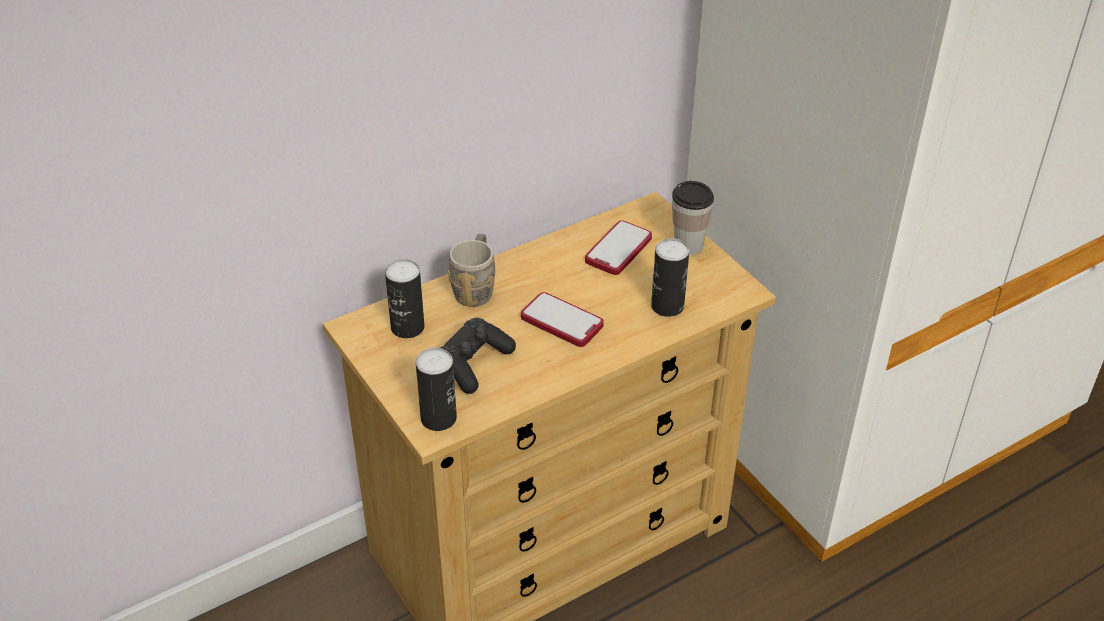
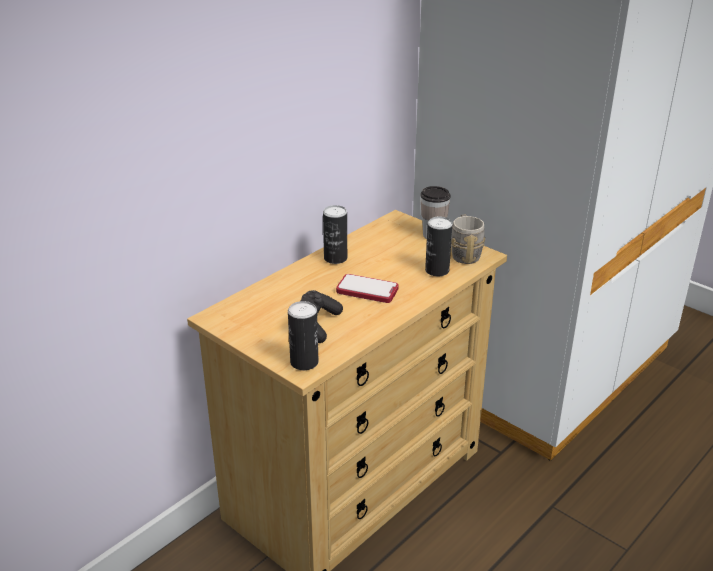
camera: 15 degrees left, 10 degrees down
(407, 327) = (254, 311): can -> can (335, 258)
(475, 288) = (294, 280): grey mug -> grey mug (464, 253)
(618, 249) = (386, 244): phone -> none

